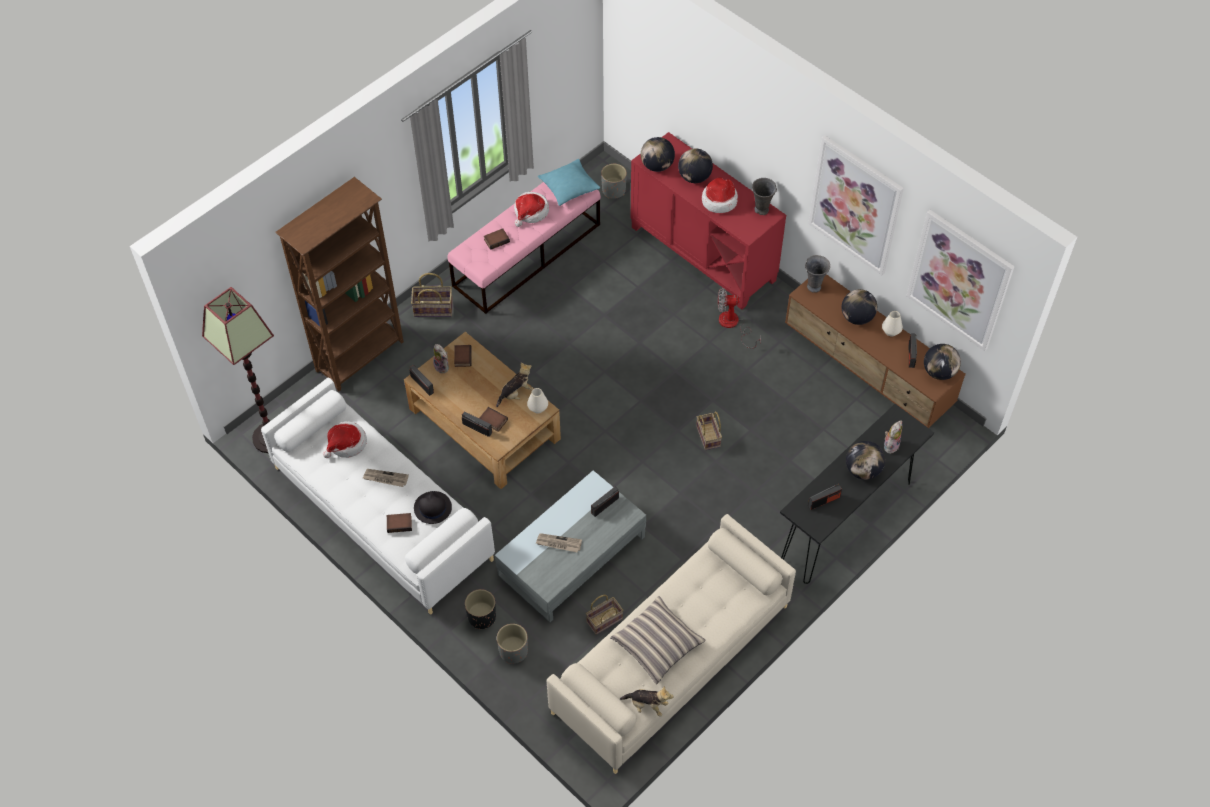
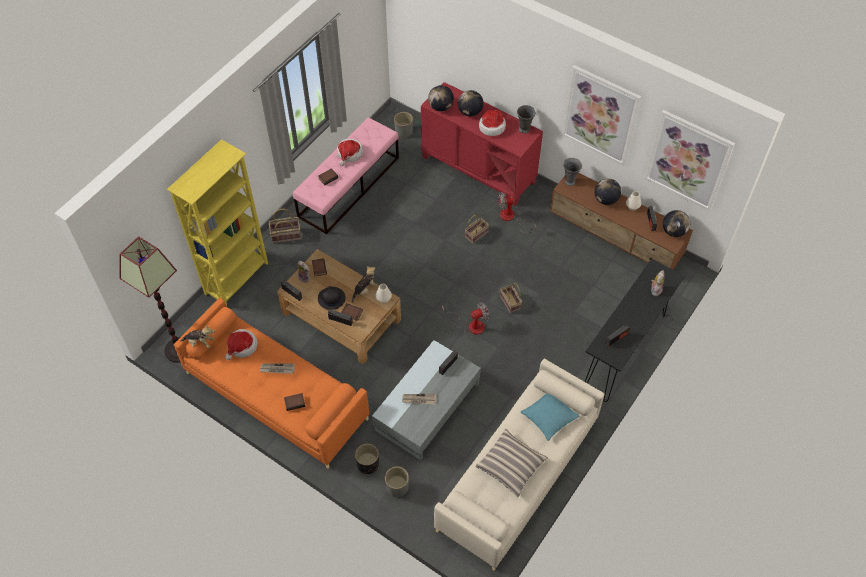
camera: 10 degrees left, 0 degrees up
(361, 356) = (237, 278): brown bookcase -> yellow bookcase
(381, 513) = (275, 396): white sofa -> orange sofa
(432, 508) = (318, 386): black hat -> black hat (331, 298)
(569, 187) = (374, 132): turquoise pillow -> turquoise pillow (549, 417)
(605, 619) = (461, 452): basket -> basket (476, 234)
(647, 705) = (513, 514): plush toy -> plush toy (200, 342)
(650, 458) = (470, 325): none -> fan
(862, 470) = (639, 311): globe -> none

